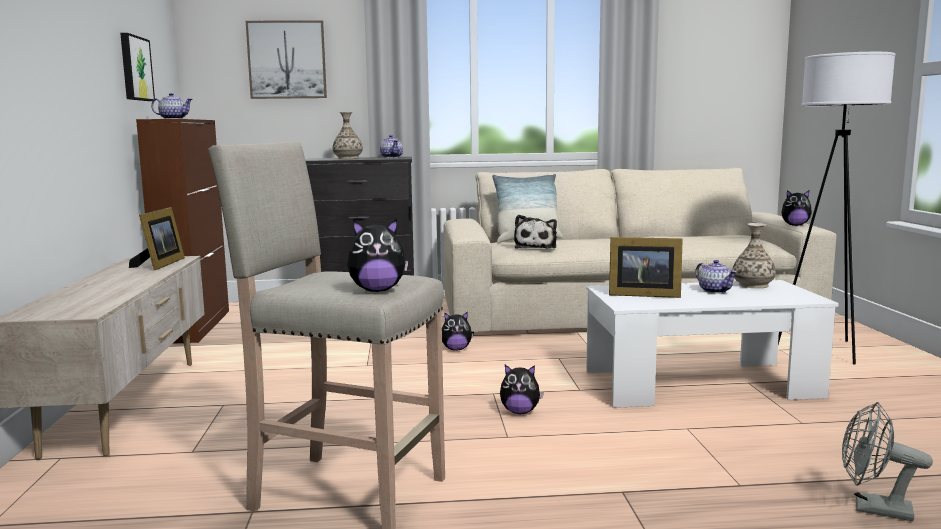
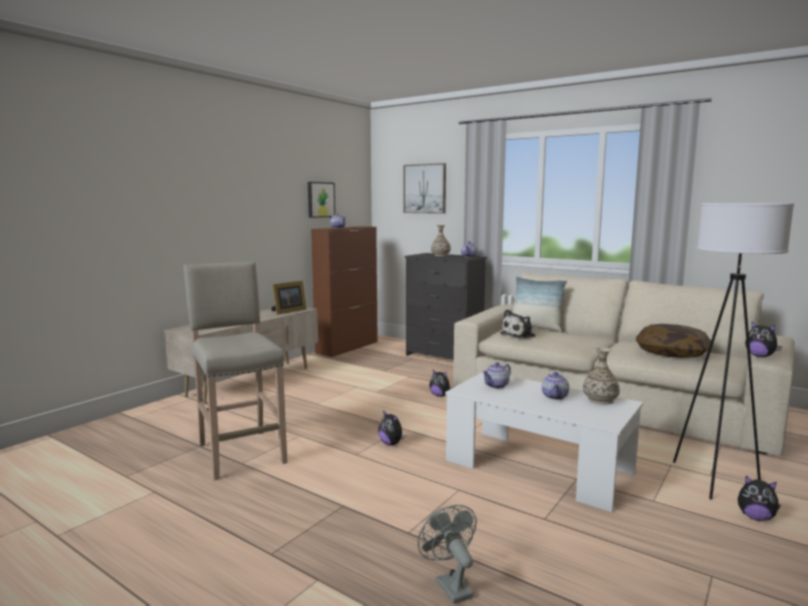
camera: 40 degrees right, 0 degrees up
(377, 290) = (228, 348): plush toy -> plush toy (755, 517)
(641, 294) = (496, 386): picture frame -> teapot
(706, 239) = (672, 353): none -> pillow

